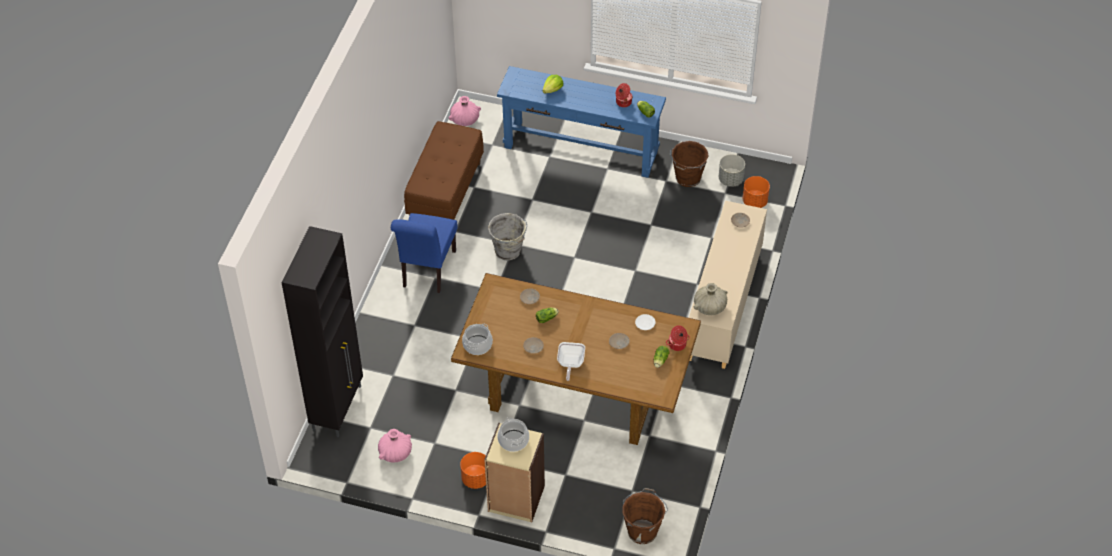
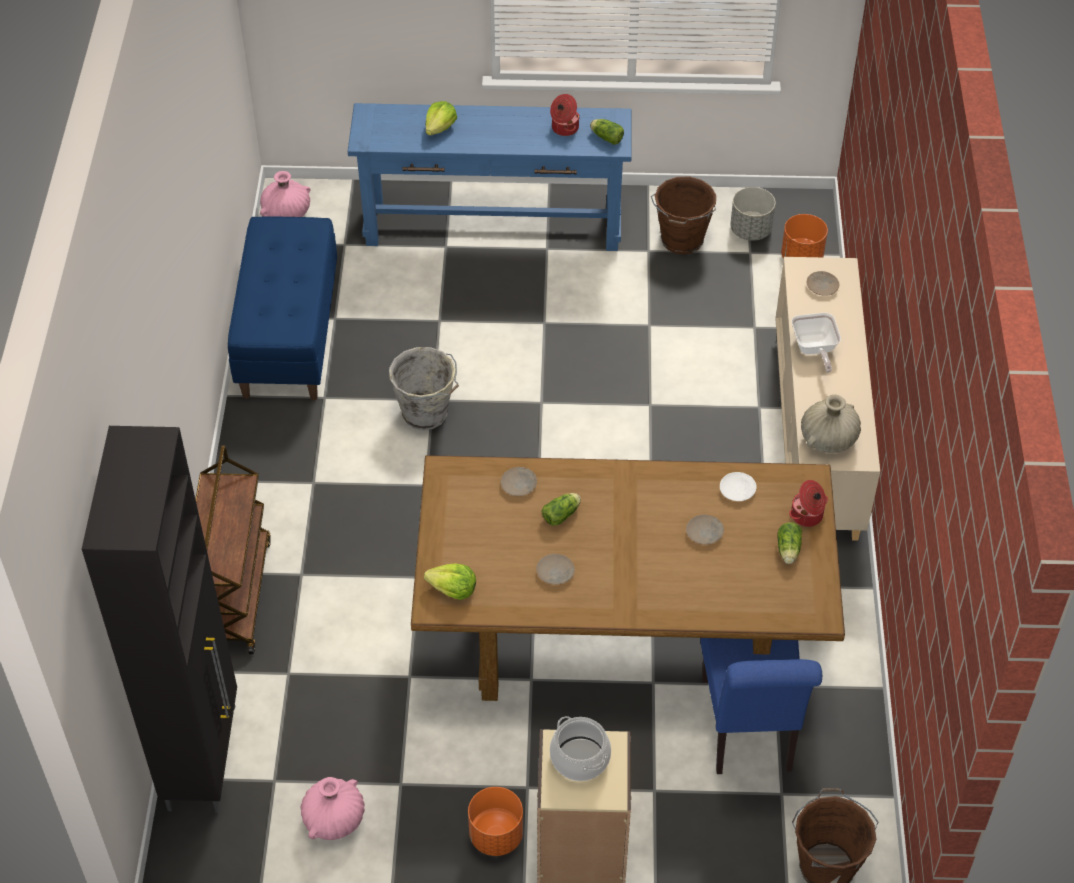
camera: 15 degrees left, 0 degrees up
(375, 328) = (233, 594): none -> brown cart
(427, 271) = (296, 476): blue chair -> blue chair (748, 731)
(445, 192) = (288, 335): brown bench -> blue bench
(477, 345) = (453, 590): cooking pot -> lettuce
(570, 364) = (632, 590): frying pan -> frying pan (814, 349)

